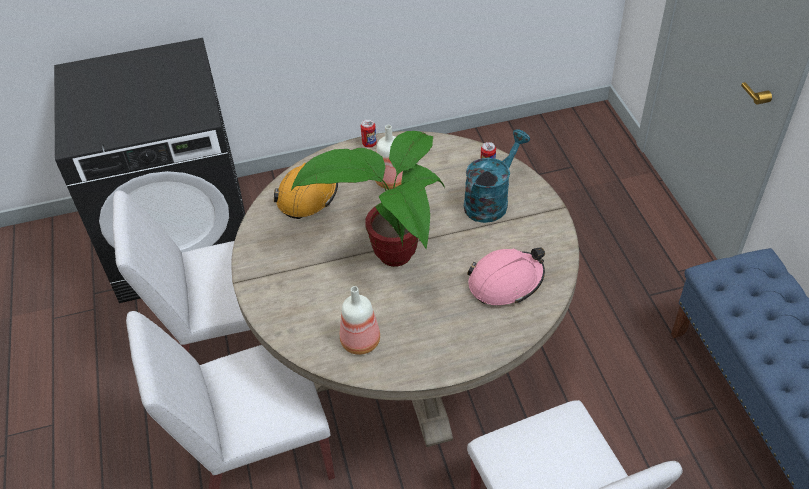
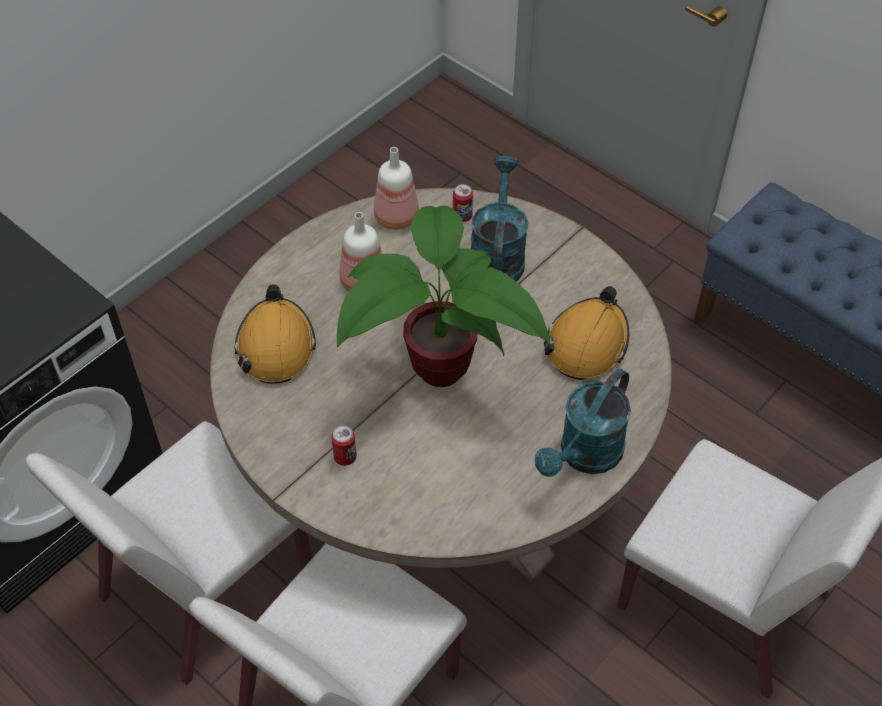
camera: 35 degrees left, 5 degrees up
(360, 342) = (486, 493): bottle -> bottle (397, 218)
(369, 144) = (298, 246): can -> can (345, 457)
(444, 352) = (585, 456): none -> turquoise watering can
(506, 282) = (587, 343): pink hard hat -> orange hard hat

